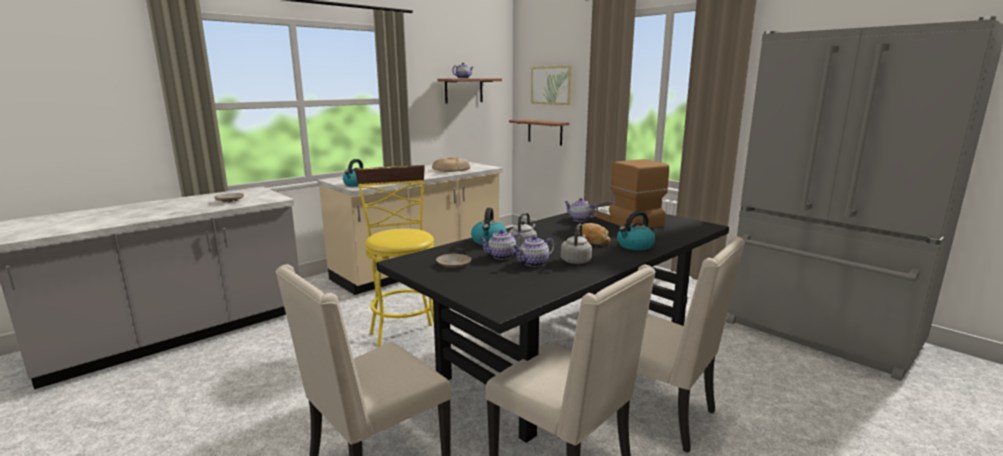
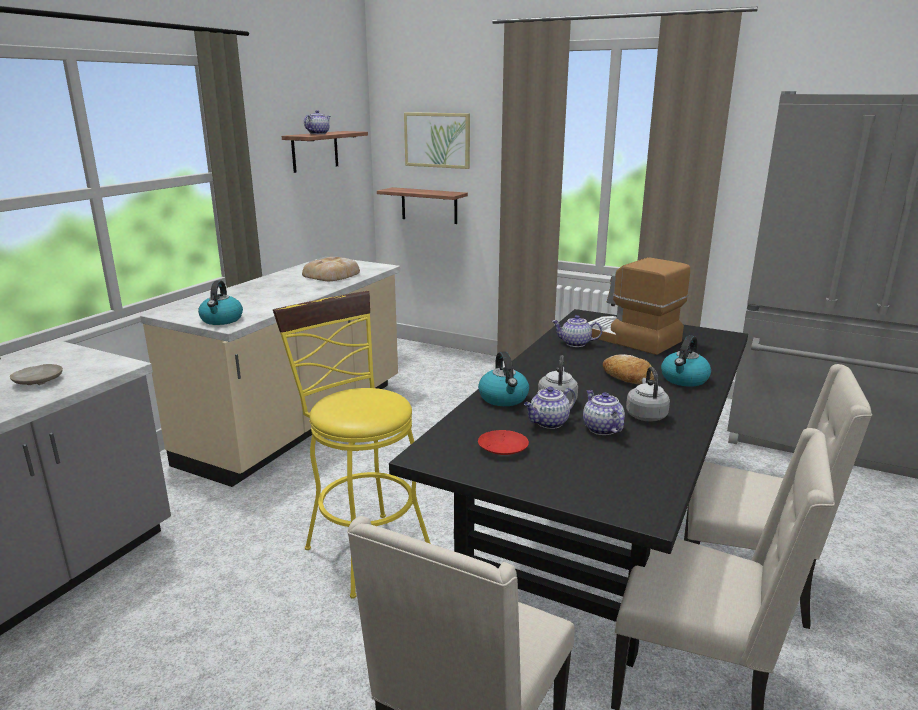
camera: 20 degrees left, 5 degrees up
(453, 264) = (502, 448): beige plate -> red plate
(533, 263) = (601, 428): teapot -> teapot turned 120 degrees clockwise

